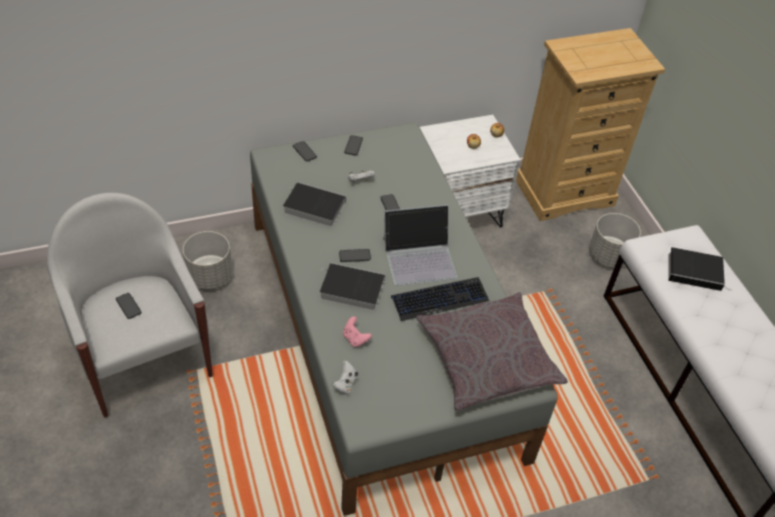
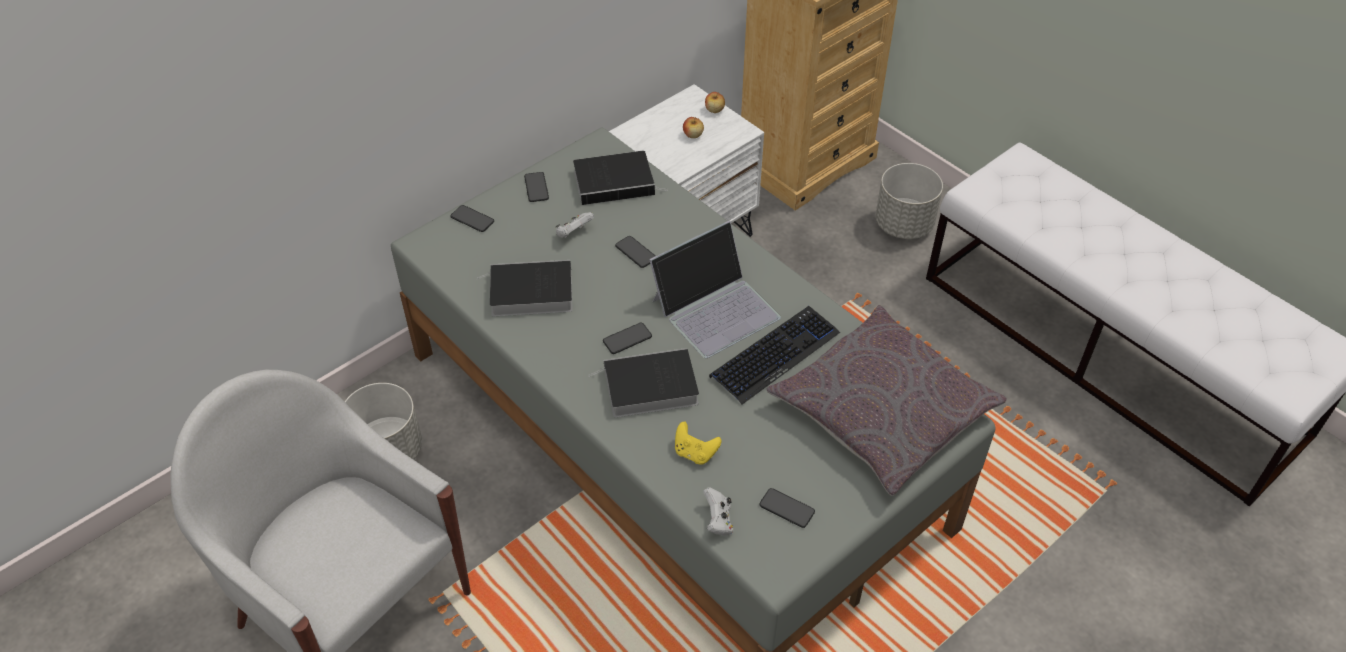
camera: 20 degrees left, 0 degrees up
(128, 306) = (323, 538): phone -> phone (787, 508)
(355, 339) = (695, 453): pink game controller -> yellow game controller
(696, 272) = (1052, 201): book -> book (616, 181)

